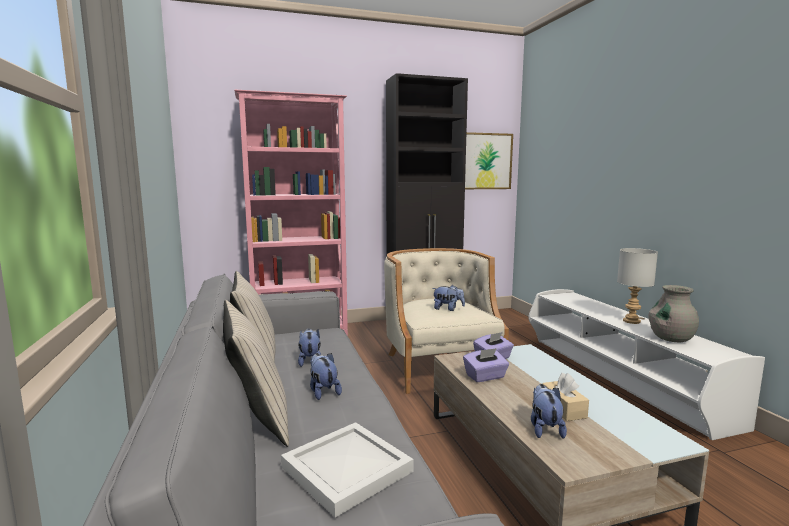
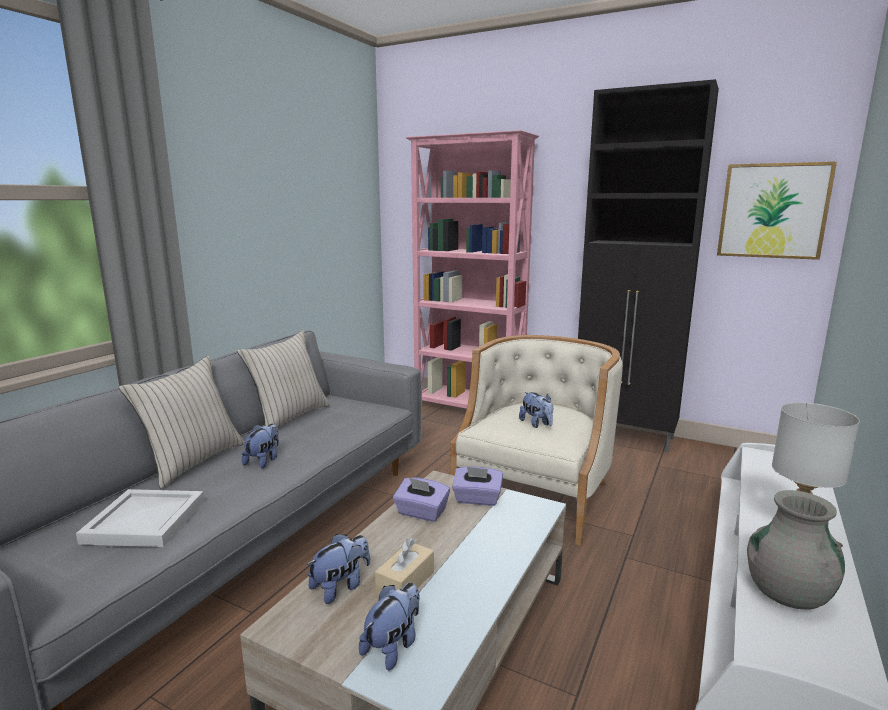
camera: 45 degrees right, 5 degrees up
(310, 361) = (314, 432): plush toy -> plush toy (393, 646)

